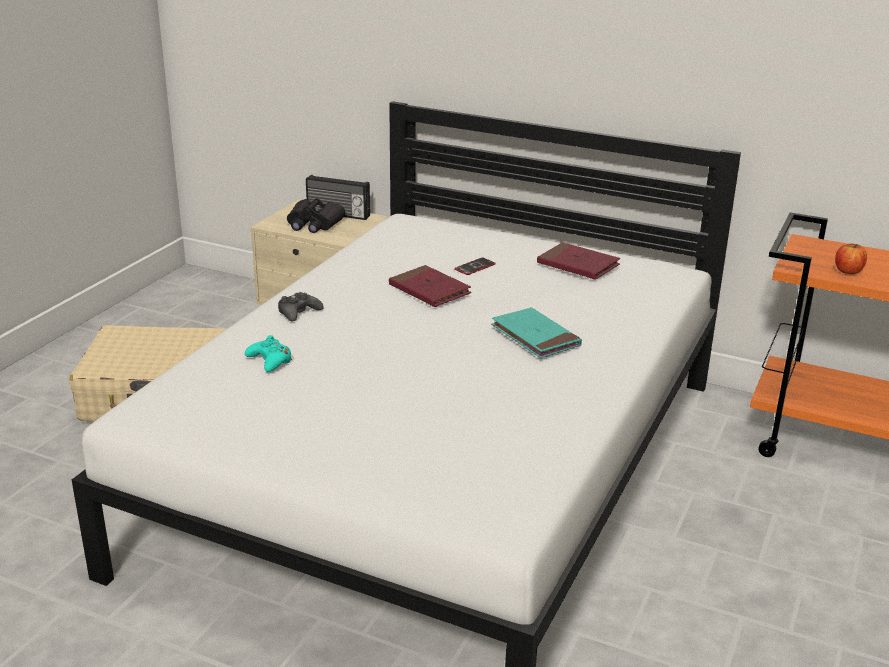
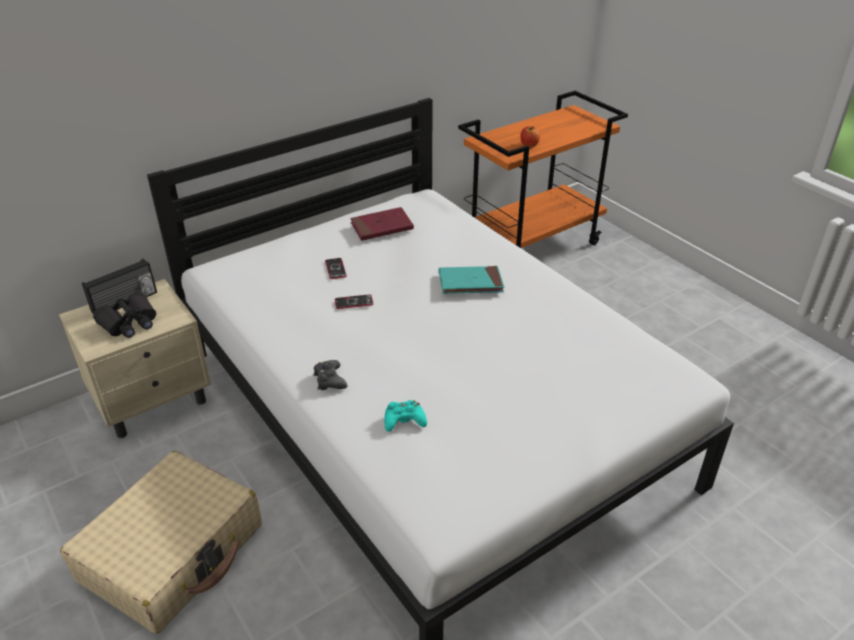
camera: 60 degrees left, 10 degrees up
(429, 290) = (354, 302): red book -> phone

